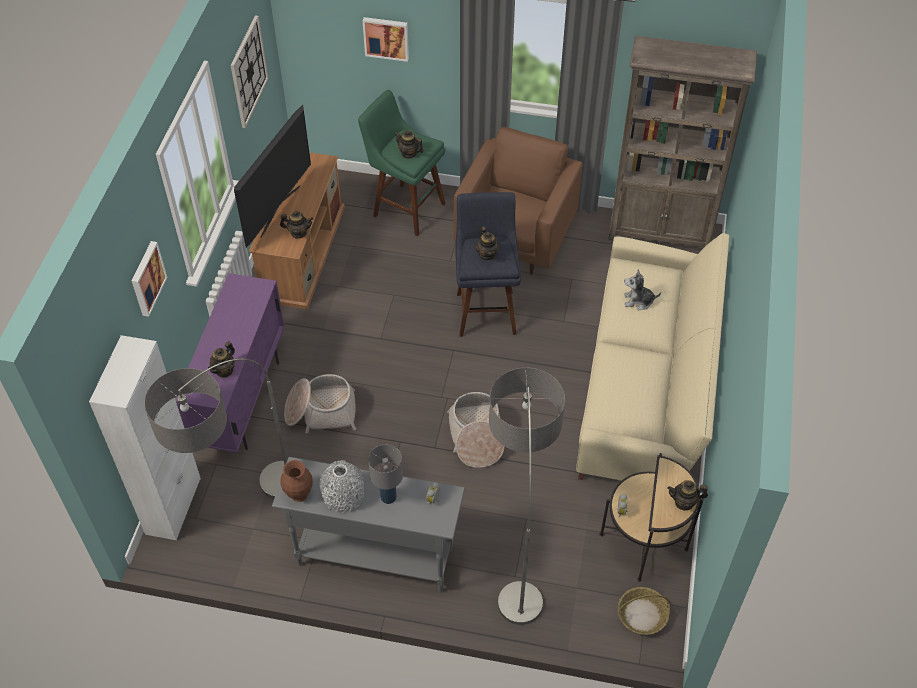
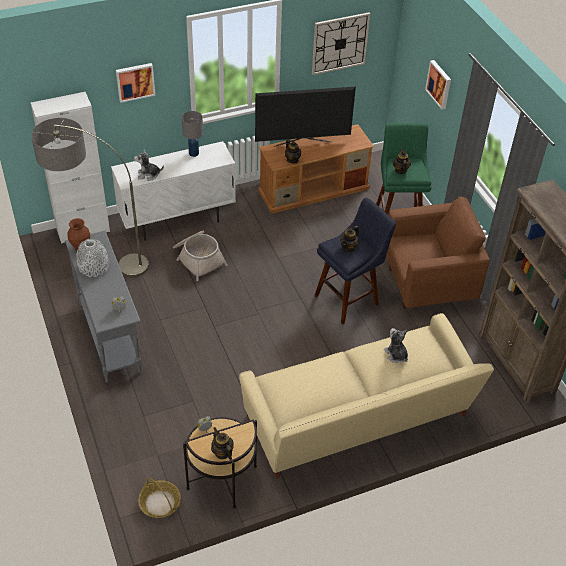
camera: 55 degrees right, 5 degrees down
(224, 370) = (148, 175): teapot -> plush toy
(242, 401) = (177, 221): purple cabinet -> white cabinet
(388, 497) = (106, 288): grey table lamp -> grey table lamp (193, 153)
(476, 437) = (238, 343): basket -> none
(517, 555) = (161, 409): floor lamp -> none

